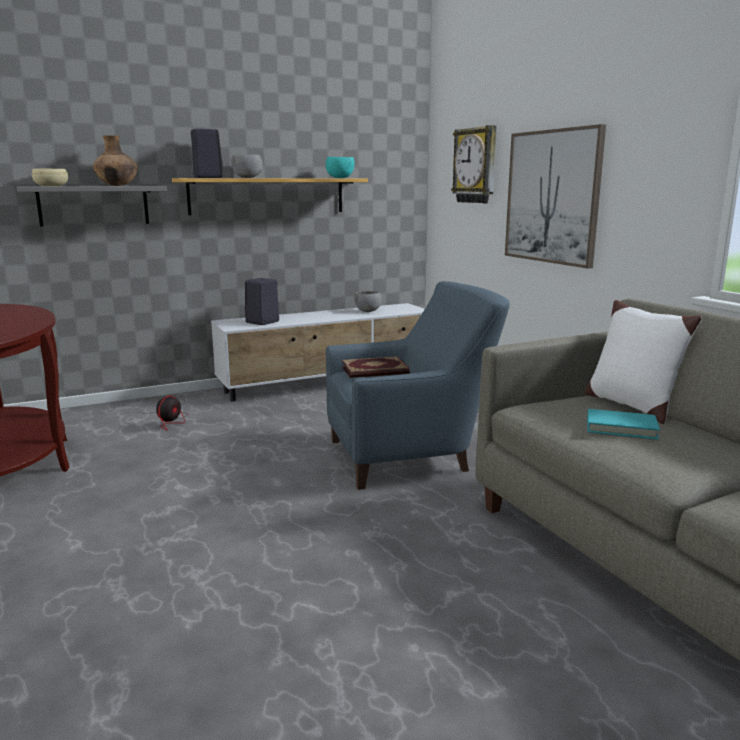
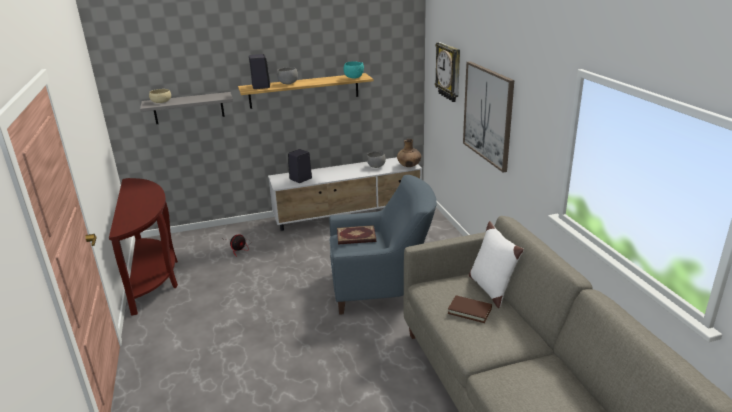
camera: 10 degrees right, 10 degrees up
(117, 186) = (202, 97): brown vase -> brown vase (409, 166)
(621, 428) = (469, 311): turquoise book -> brown book

